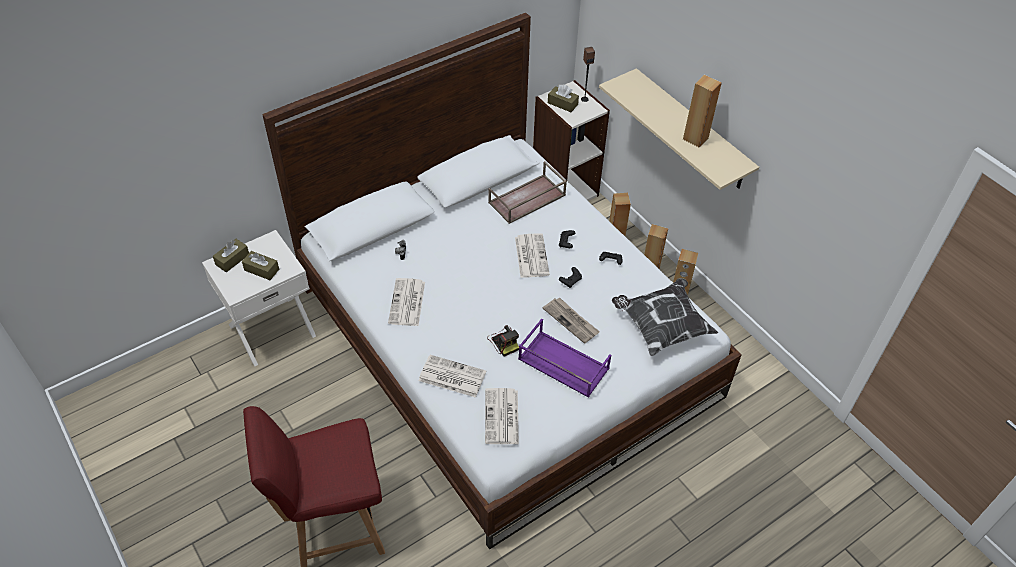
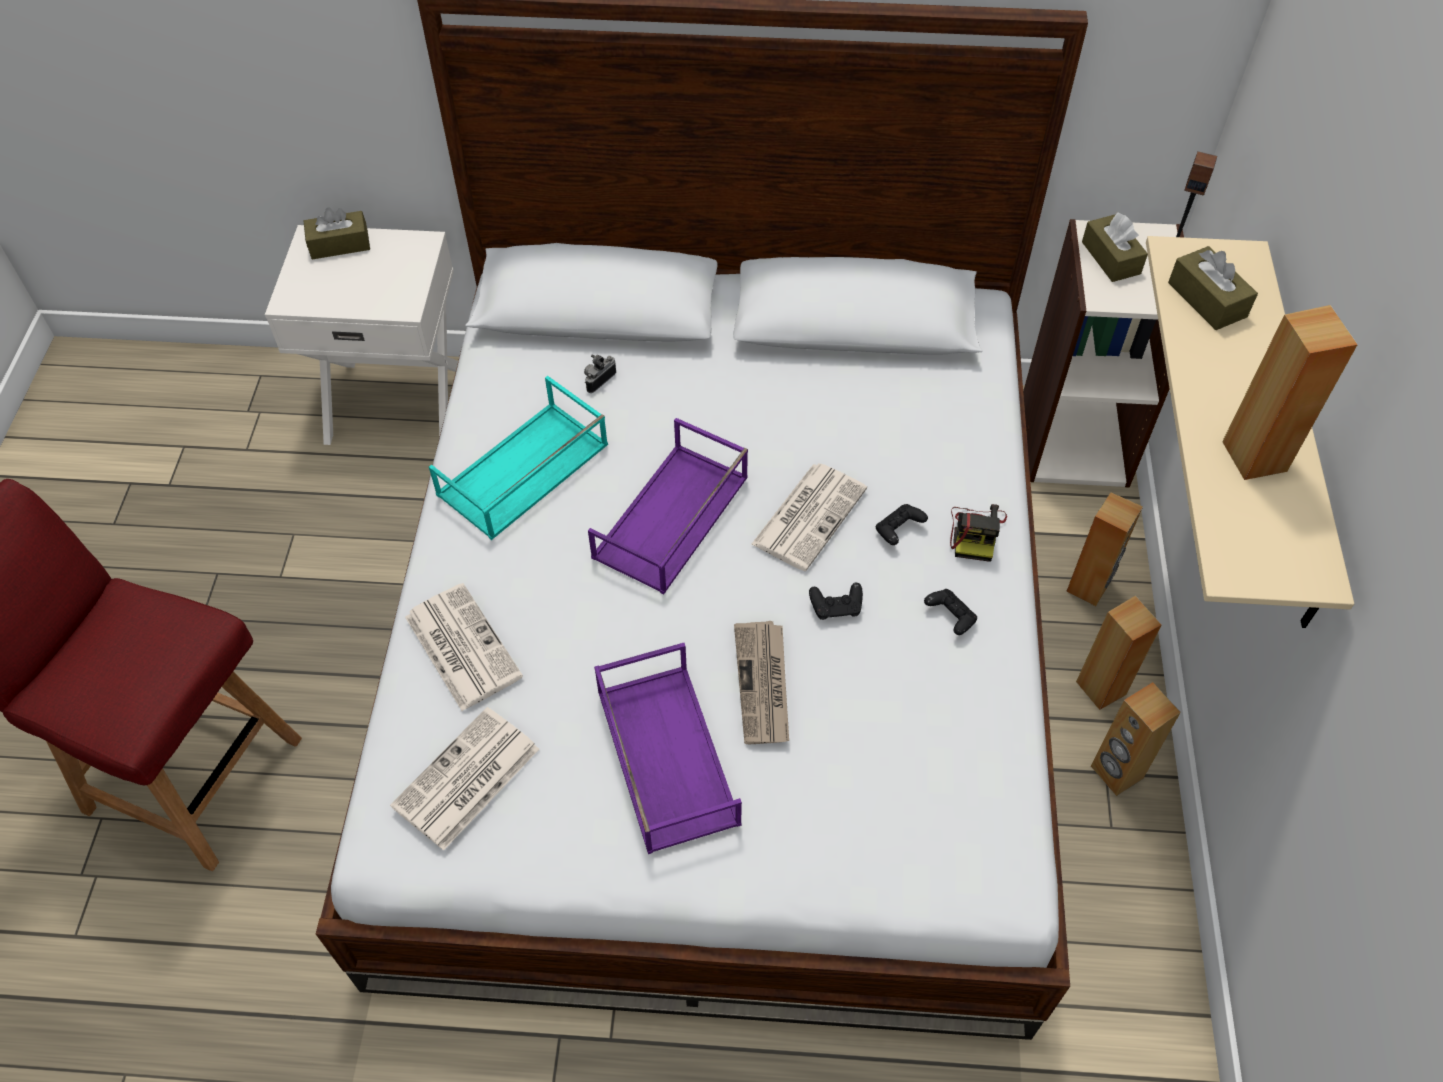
camera: 40 degrees right, 5 degrees up
(261, 270) = (362, 284): brown tissue box -> brown tissue box (1207, 300)
(407, 303) = (523, 471): newspaper -> turquoise tray
(483, 286) = (671, 519): none -> purple tray
(504, 341) = (605, 643): camera -> camera (976, 533)
(526, 200) = (902, 408): brown tray -> none
(661, 327) = (925, 813): pillow -> none

